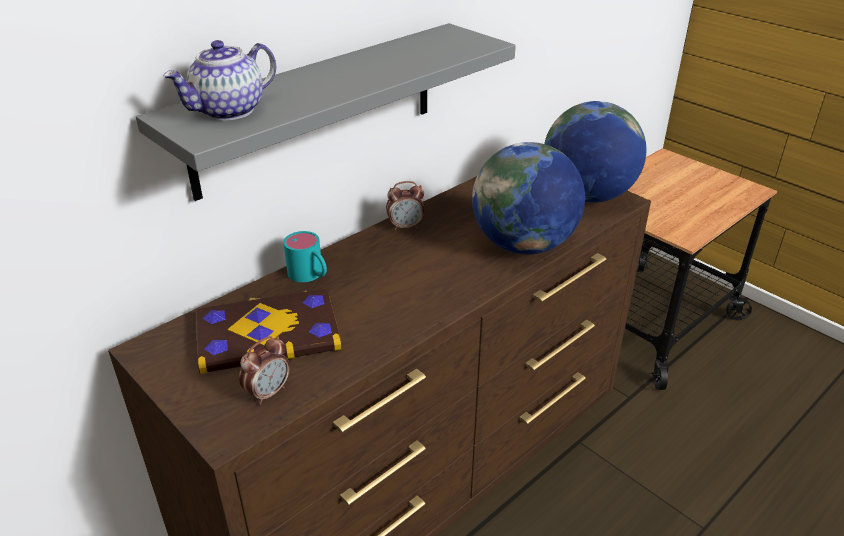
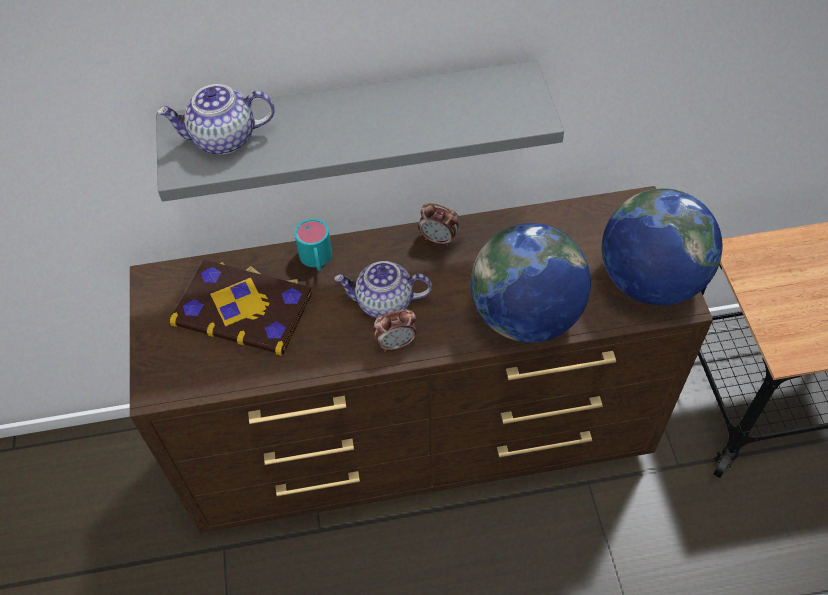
camera: 35 degrees right, 20 degrees up
(268, 393) = (205, 368): alarm clock -> alarm clock (396, 343)
(400, 280) = (384, 303): none -> teapot

